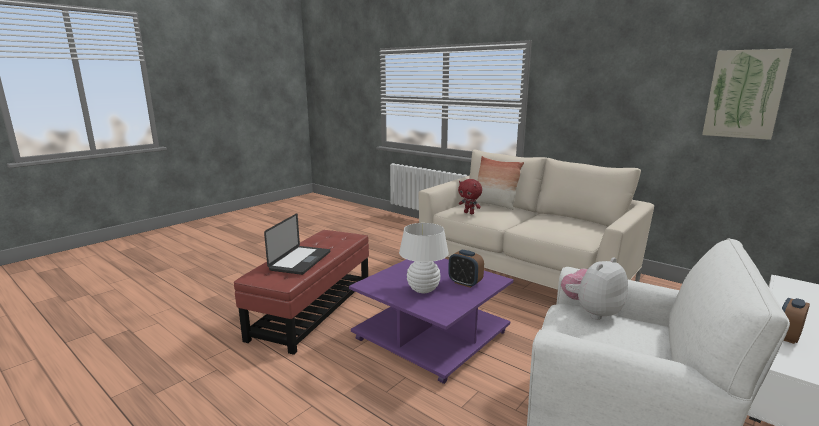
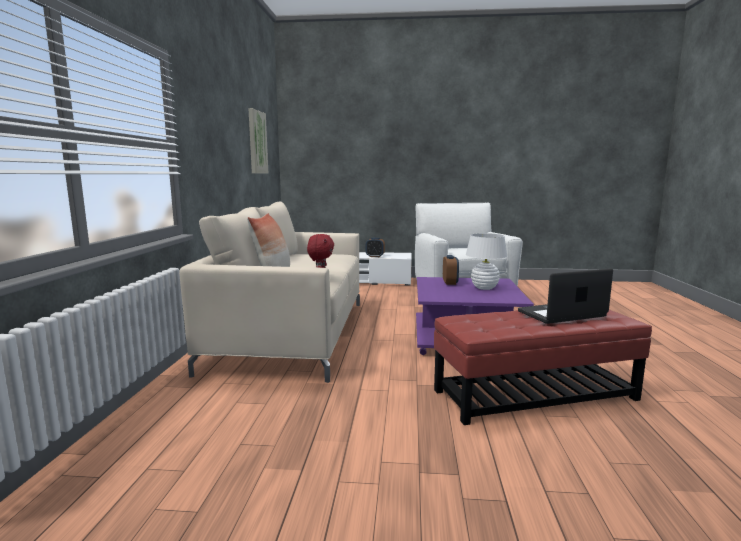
camera: 125 degrees left, 5 degrees down
(592, 312) = (451, 251): plush toy -> none

